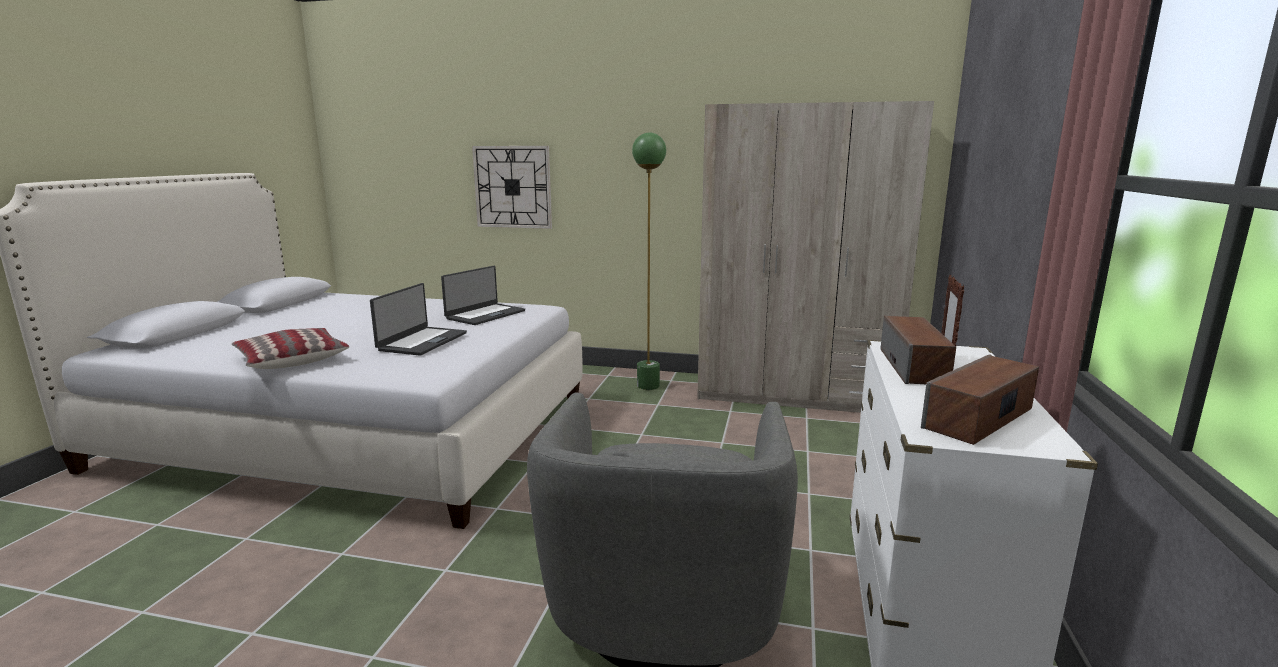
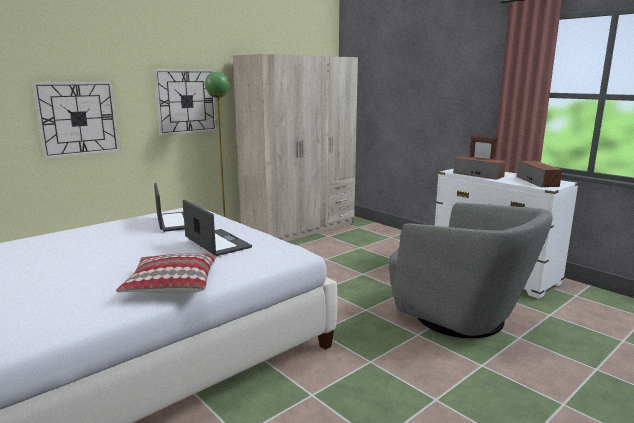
camera: 55 degrees left, 0 degrees up
(640, 173) = (186, 101): none -> wall clock

